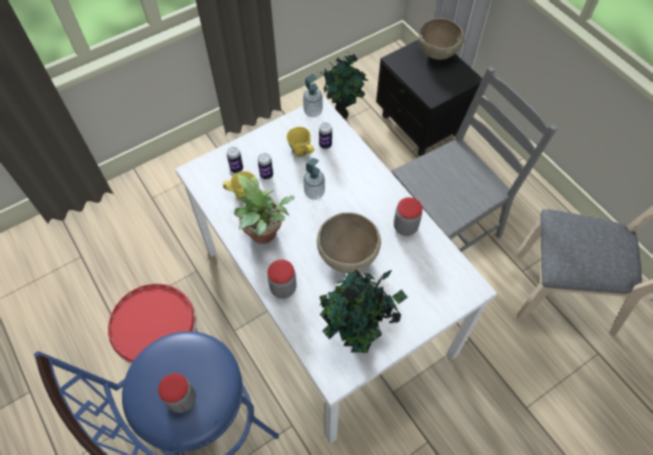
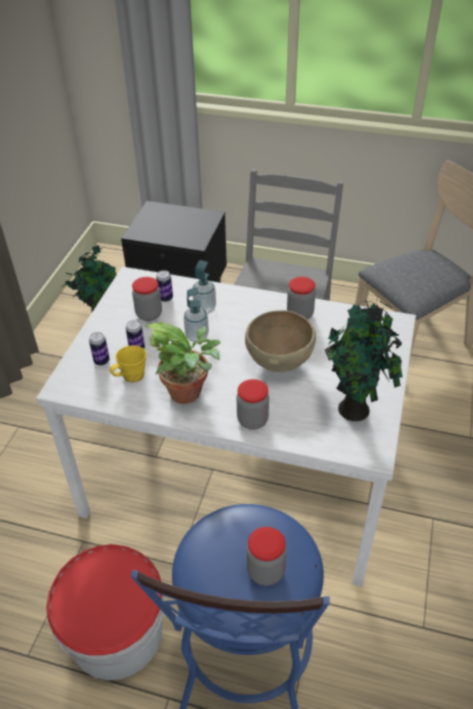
camera: 40 degrees left, 15 degrees down
(301, 151) = (149, 314): yellow mug -> jar
(313, 112) = (126, 282): soap dispenser -> soap dispenser (205, 308)
(437, 53) = (167, 212): brown bowl -> none

